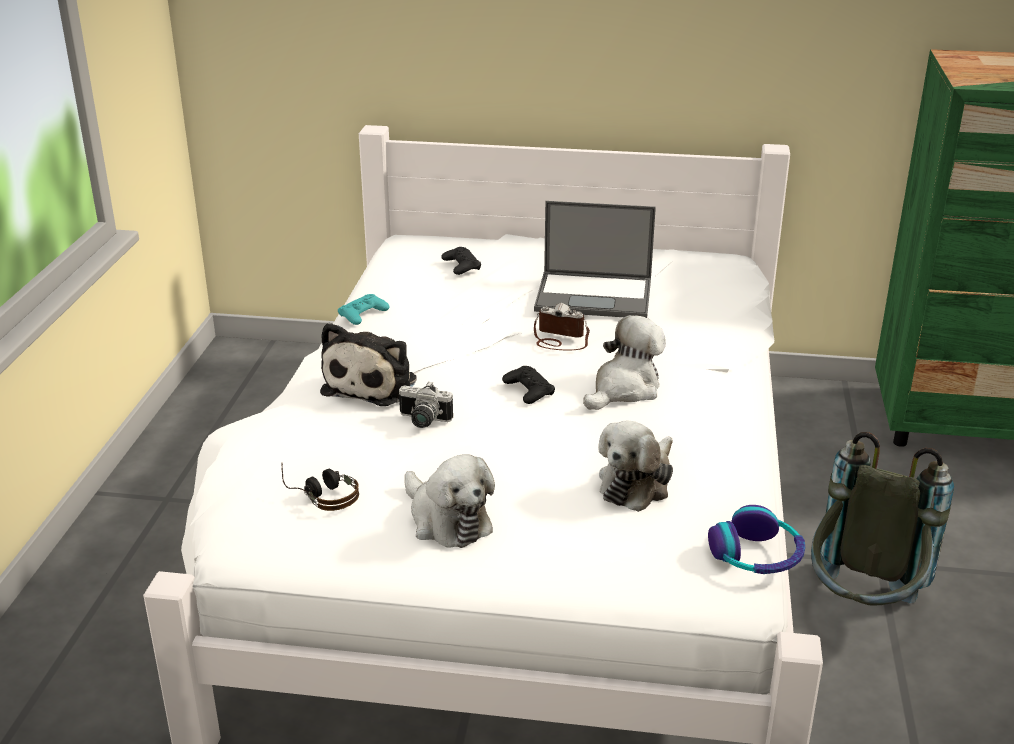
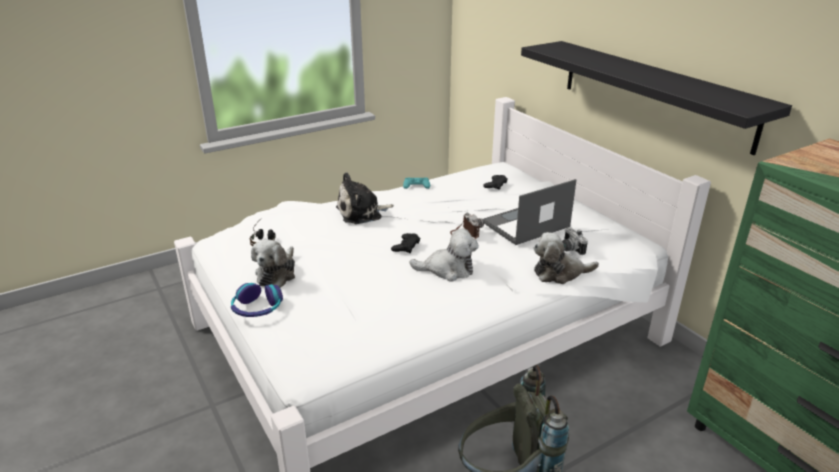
camera: 50 degrees right, 0 degrees up
(422, 421) = (344, 234): camera -> camera (569, 249)
(595, 295) = (525, 225): laptop -> laptop turned 90 degrees clockwise
(637, 483) = (365, 307): plush toy -> plush toy (560, 273)
(669, 51) = (653, 93): none -> black shelf
(756, 556) = (341, 368): headphones -> headphones (257, 308)

